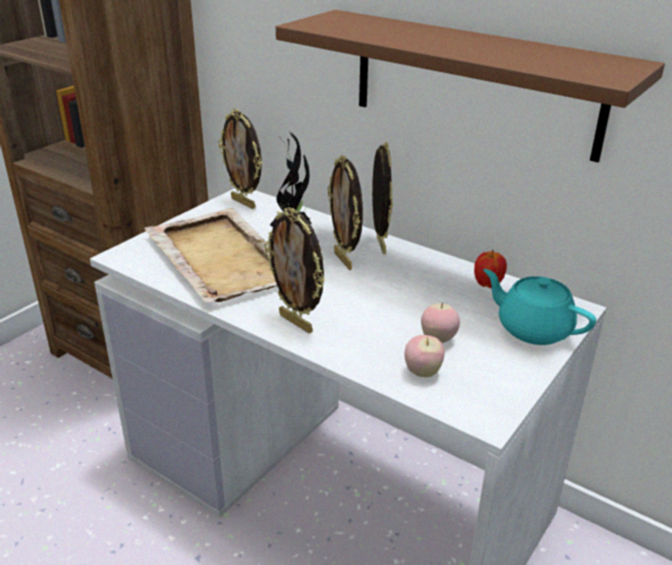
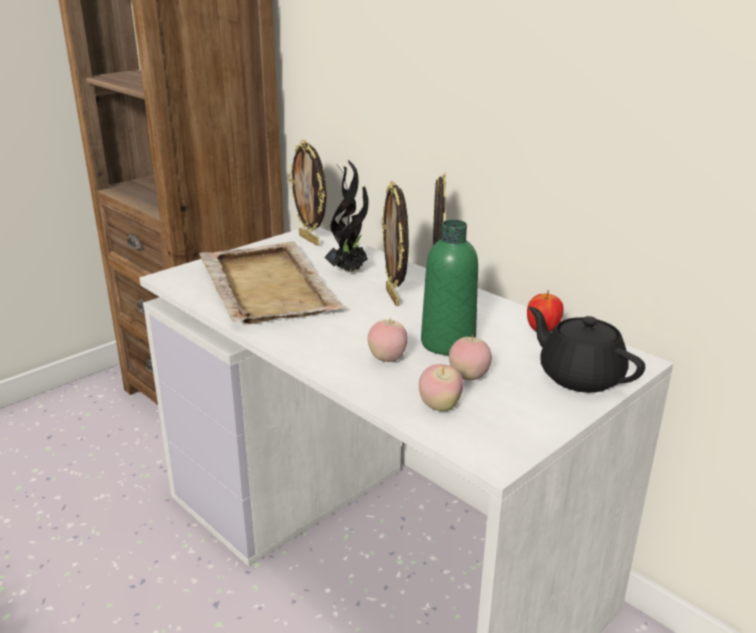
camera: 10 degrees right, 5 degrees down
(297, 323) = (322, 349): picture frame -> none
(360, 327) = (387, 359): none -> apple
(409, 305) = (448, 343): none -> green bottle
(474, 83) = (537, 110): brown shelf -> none
(532, 329) = (579, 376): turquoise teapot -> black teapot

